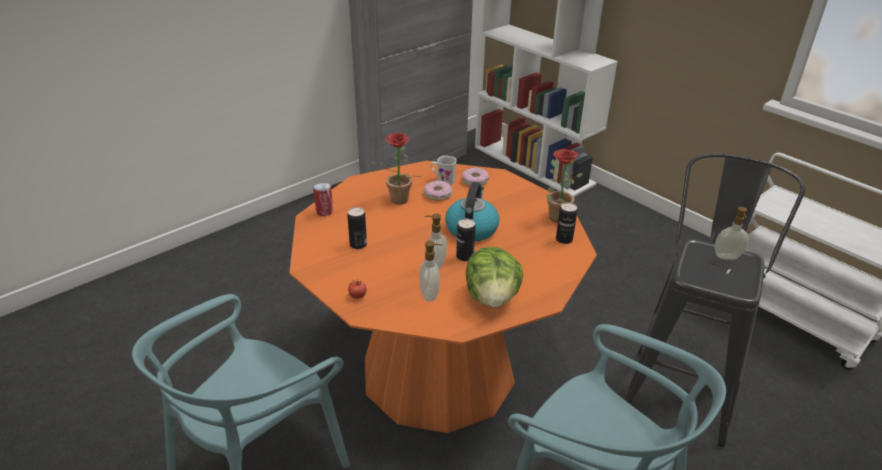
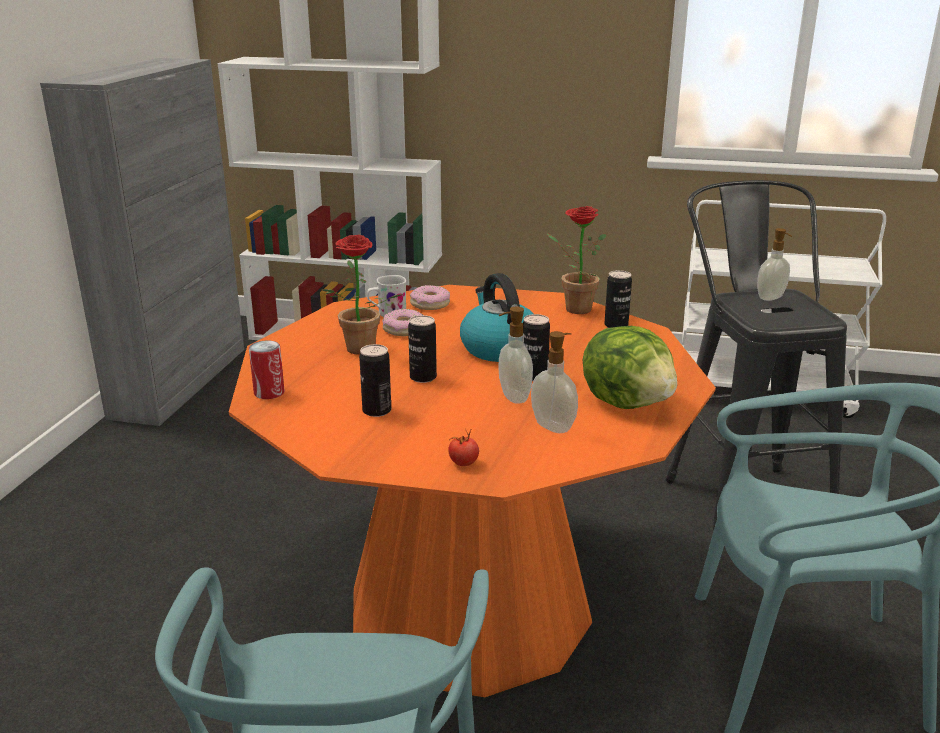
camera: 35 degrees left, 10 degrees down
(406, 232) = (423, 377): none -> can

